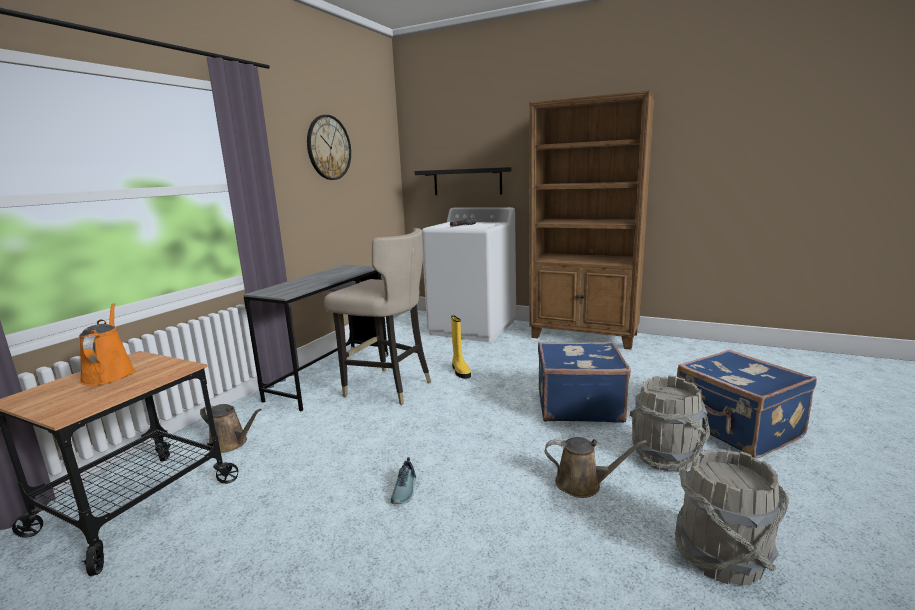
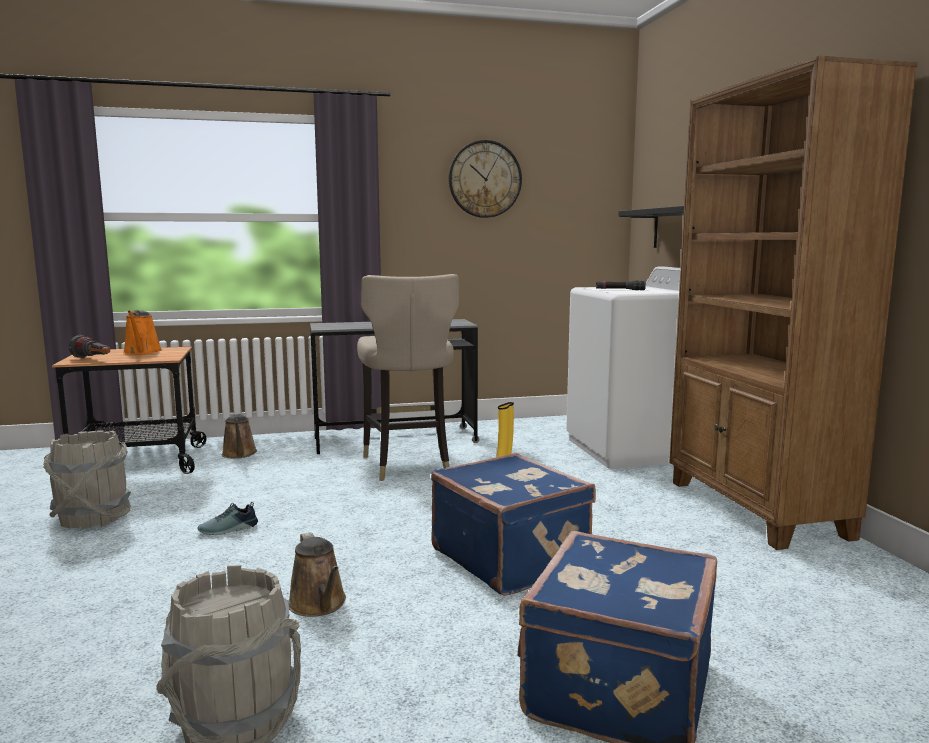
camera: 50 degrees right, 5 degrees down
(89, 401) = (94, 360): none -> flashlight
(109, 374) = (142, 352): orange watering can -> orange watering can turned 135 degrees clockwise
(664, 456) = (445, 642): grey bucket -> grey bucket (93, 518)

